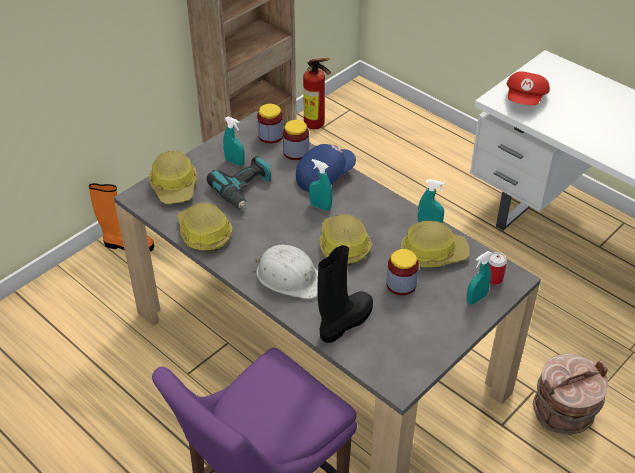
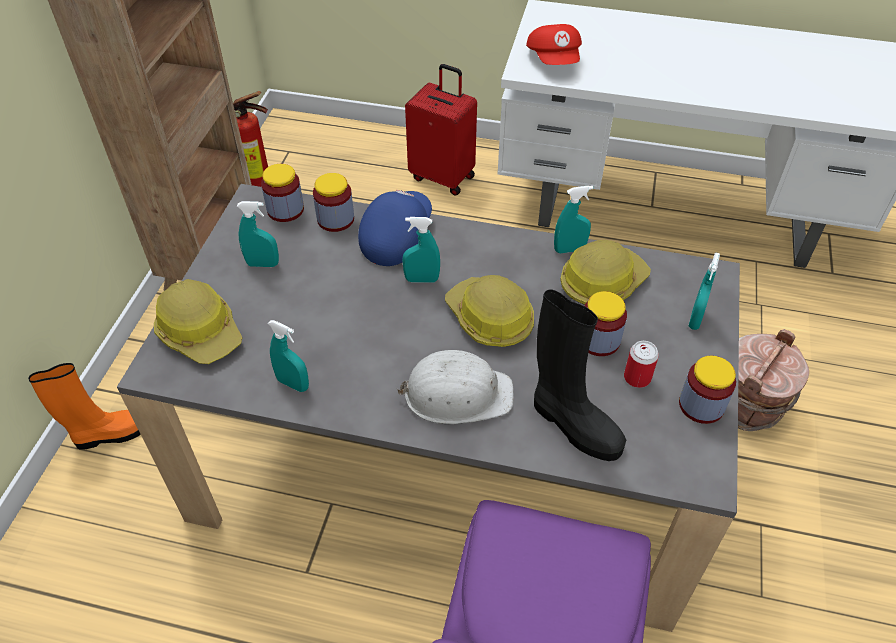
camera: 30 degrees left, 5 degrees up
(203, 233) = (293, 384): hard hat -> turquoise spray bottle
(245, 190) = (305, 297): power drill -> none
(344, 322) = (573, 424): black boot -> black boot turned 120 degrees clockwise
(434, 347) = (701, 405): none -> jar
(449, 166) = (443, 177): none -> red suitcase
(493, 279) = (692, 286): can -> can (637, 377)

